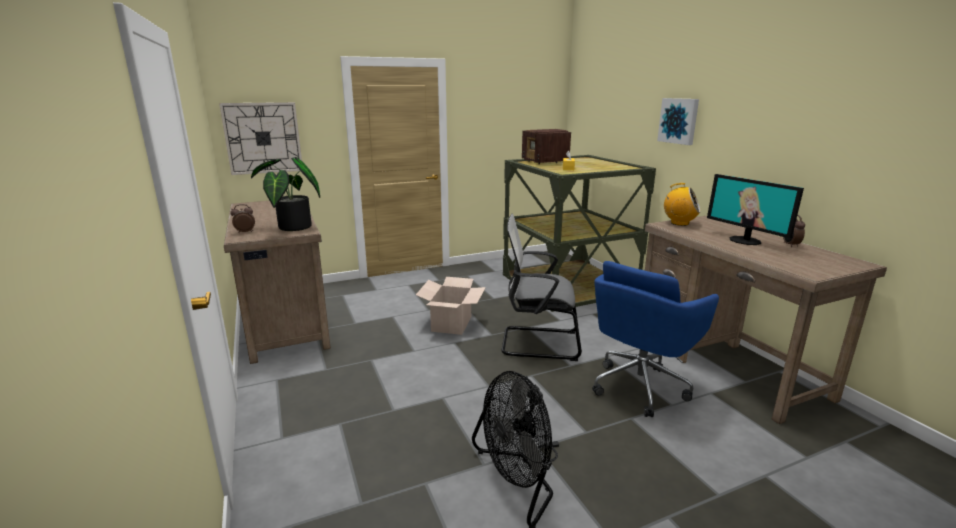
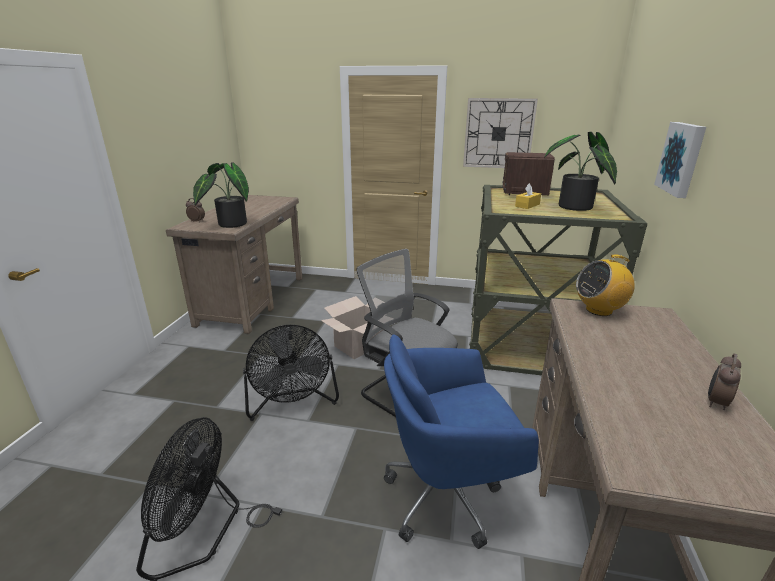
camera: 35 degrees right, 5 degrees up
(263, 138) = (273, 141): wall clock -> wall clock (498, 133)
(453, 380) = (289, 401): none -> black fan
(598, 166) = (575, 208): none -> potted plant
(679, 223) = (599, 310): radio -> radio turned 105 degrees clockwise
(745, 240) = (646, 368): monitor -> none

